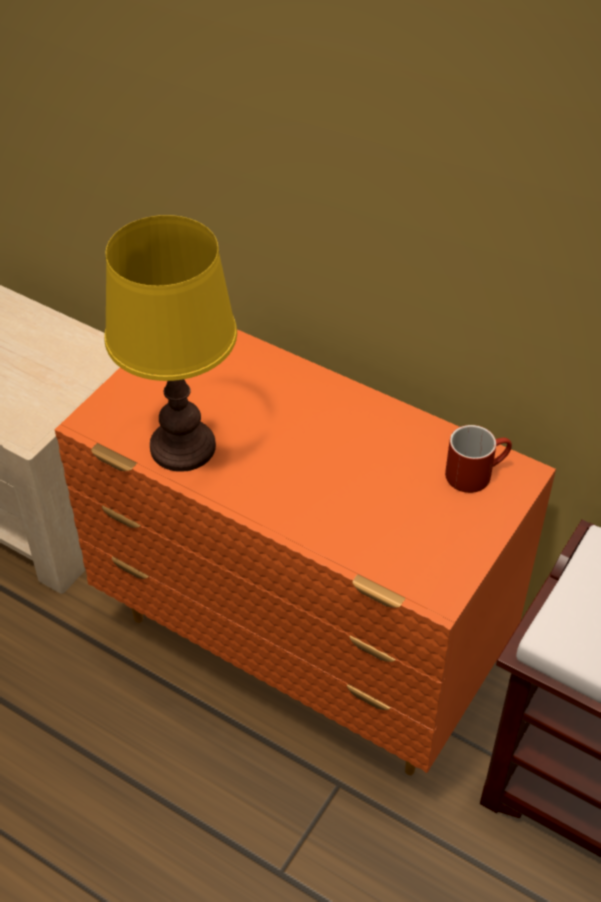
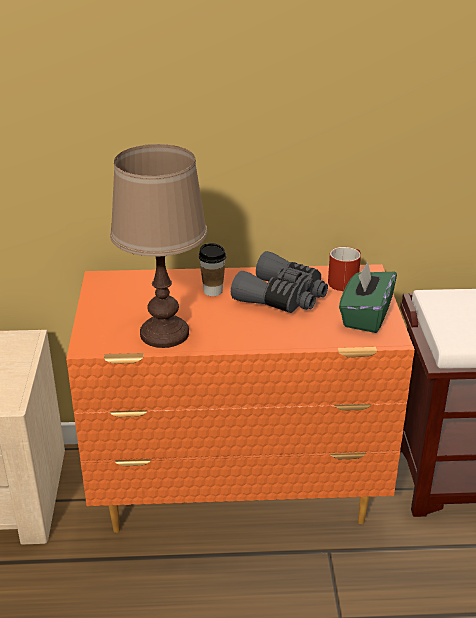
camera: 35 degrees left, 15 degrees down
(182, 446) = (164, 333): yellow table lamp -> brown table lamp
(296, 409) = (213, 291): none -> cup
(368, 460) = (282, 297): none -> grey binoculars
(441, 544) = (365, 316): none -> green tissue box

